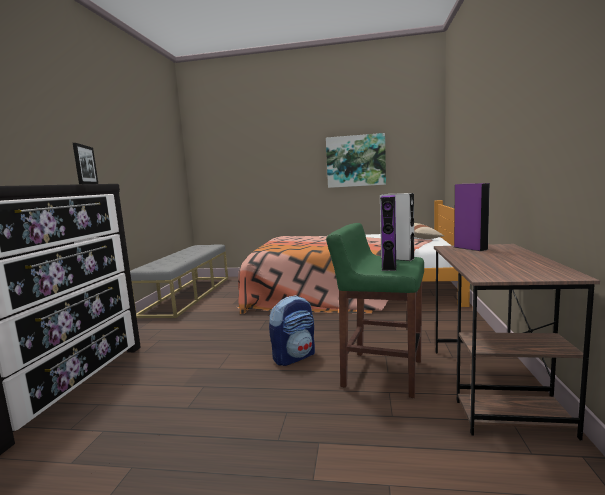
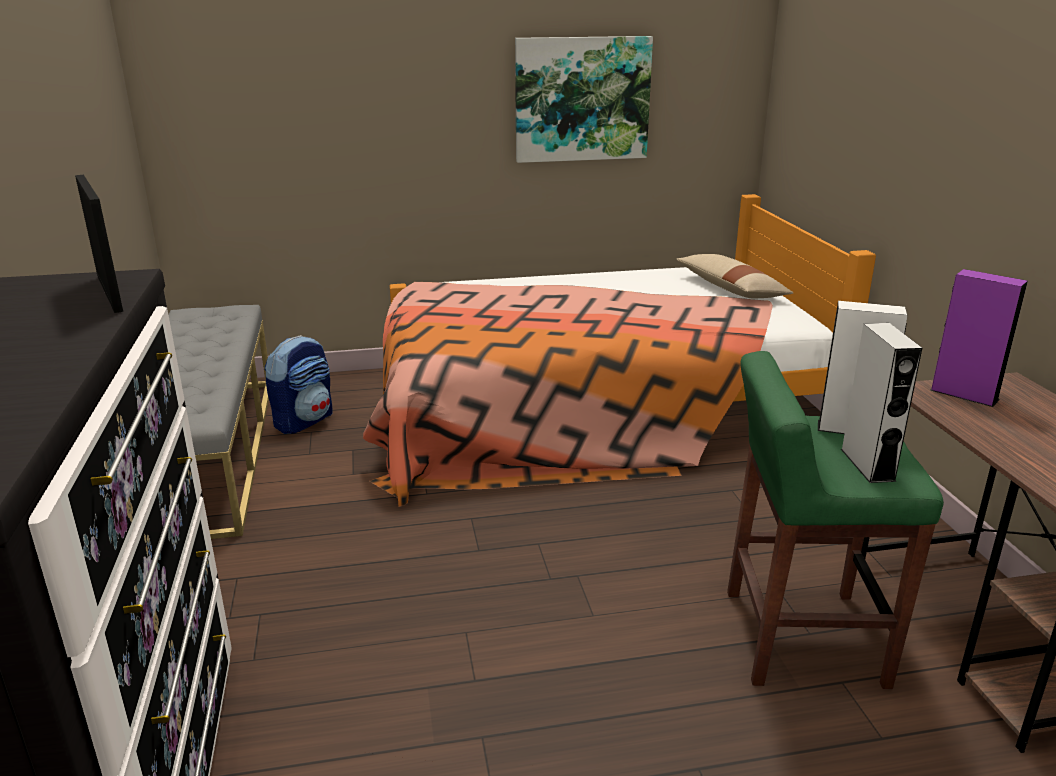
camera: 20 degrees left, 15 degrees up
(294, 357) = (611, 620): backpack -> backpack (304, 421)
(389, 266) = (867, 464): purple speaker -> grey speaker

